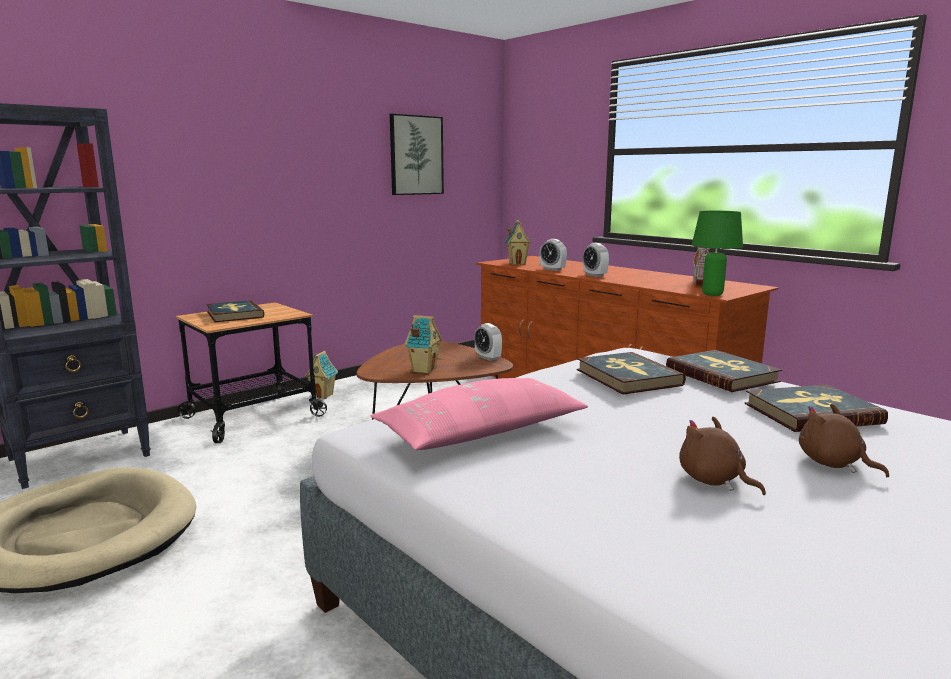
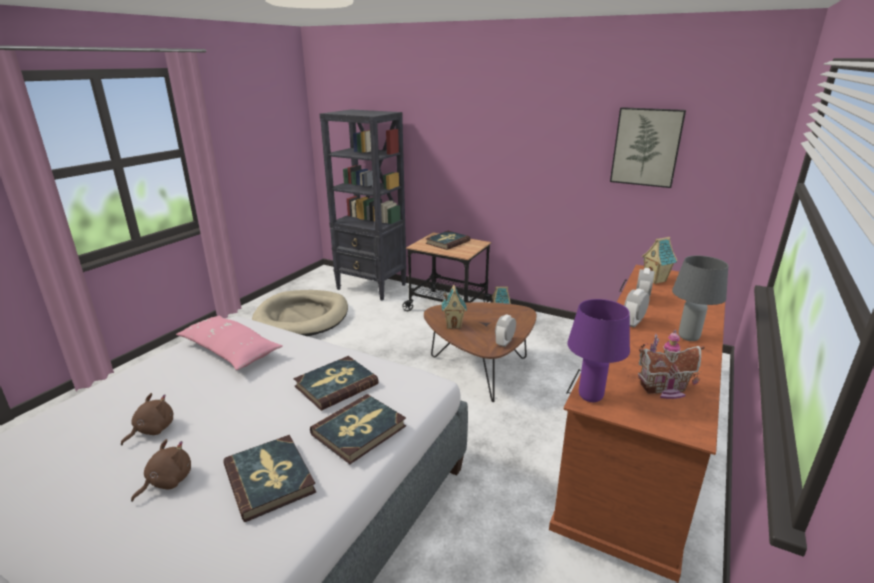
camera: 70 degrees right, 10 degrees up
(628, 271) = (689, 338): none -> grey table lamp
(713, 294) = (590, 397): green table lamp -> purple table lamp

